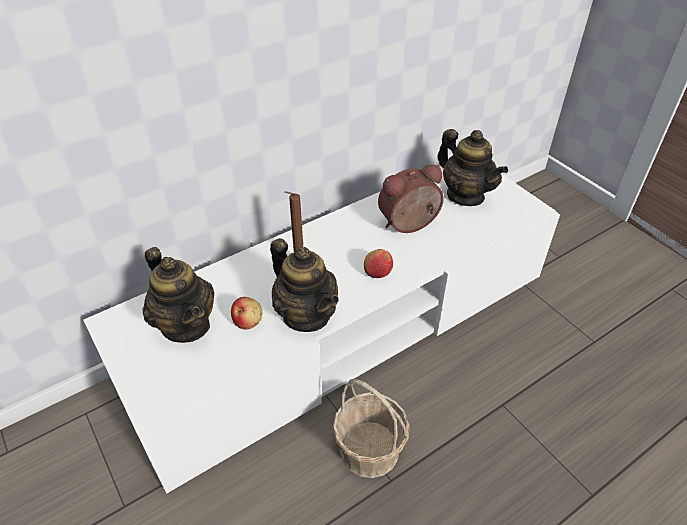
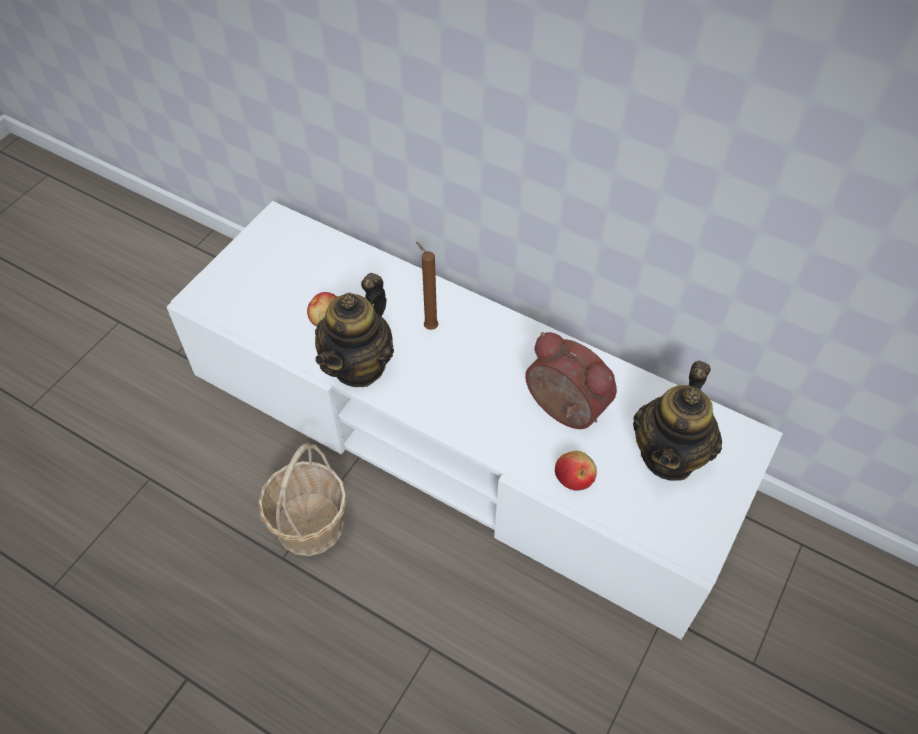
camera: 65 degrees right, 10 degrees up
(186, 325) = (299, 275): teapot -> none
(377, 272) = (459, 405): apple -> apple (574, 478)

